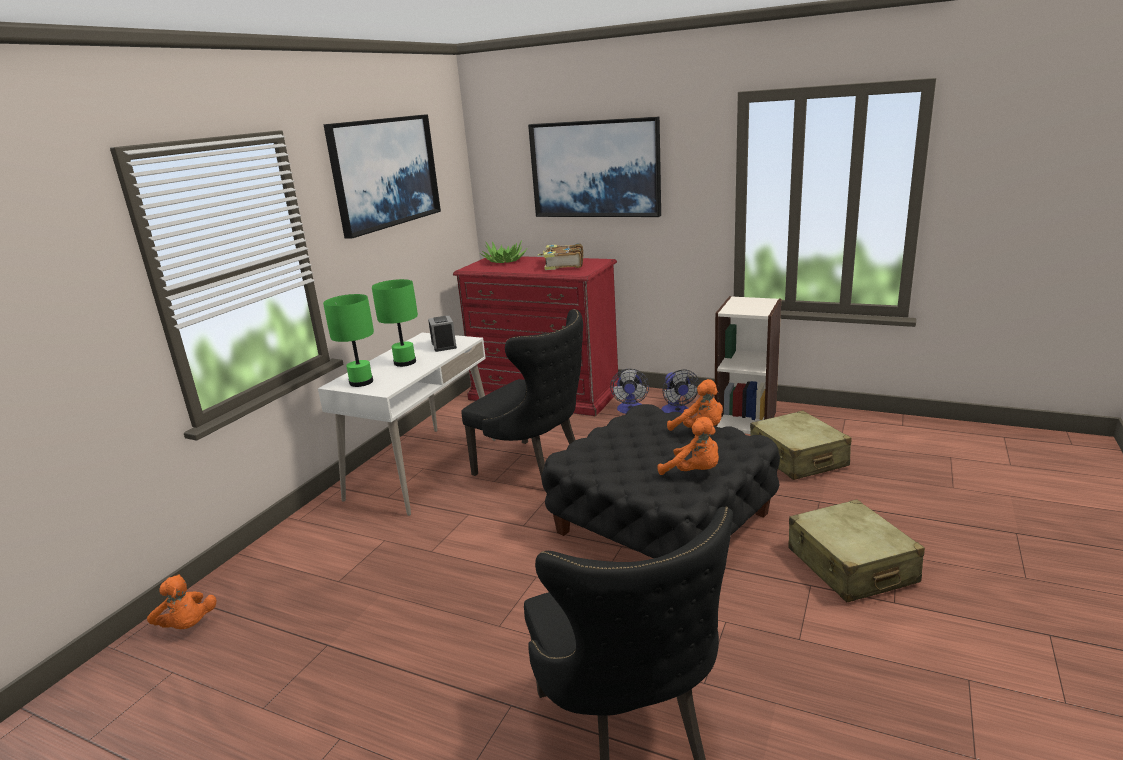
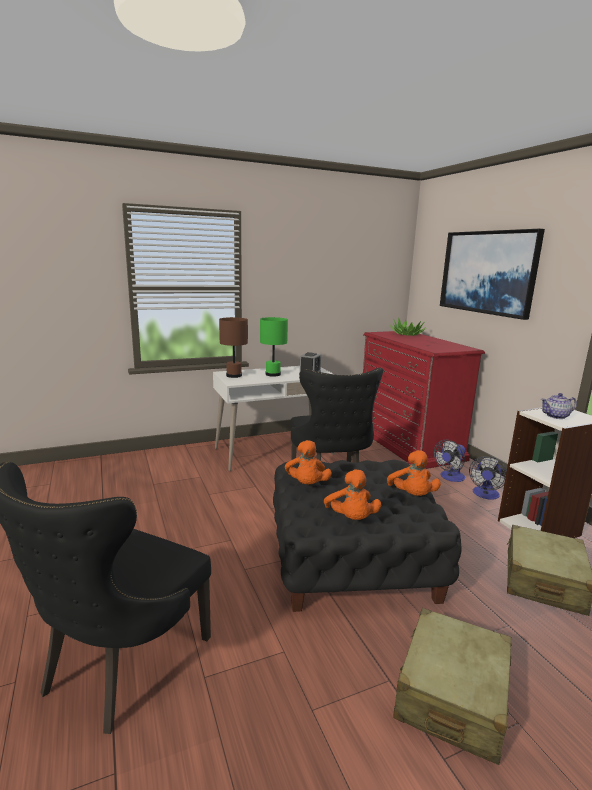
camera: 40 degrees right, 5 degrees down
(187, 626) = (82, 469): orange plush toy -> orange plush toy (307, 485)
(362, 382) = (234, 375): green table lamp -> brown table lamp
(384, 172) = (323, 252): picture -> none
(563, 265) = (436, 344): book -> none
(747, 307) = (556, 416): none -> teapot

